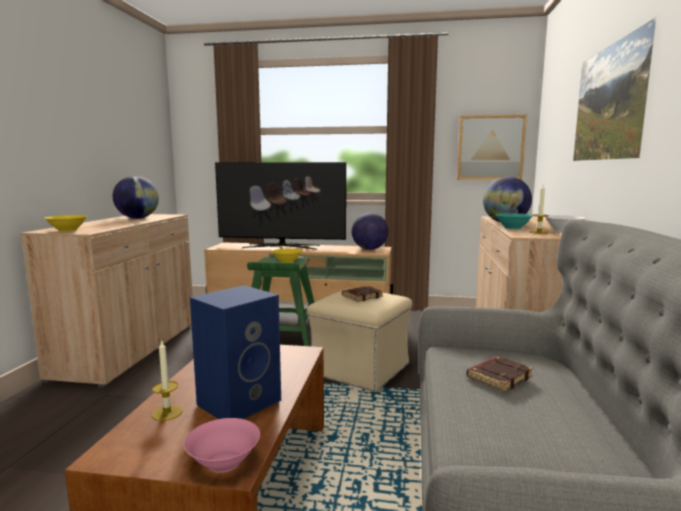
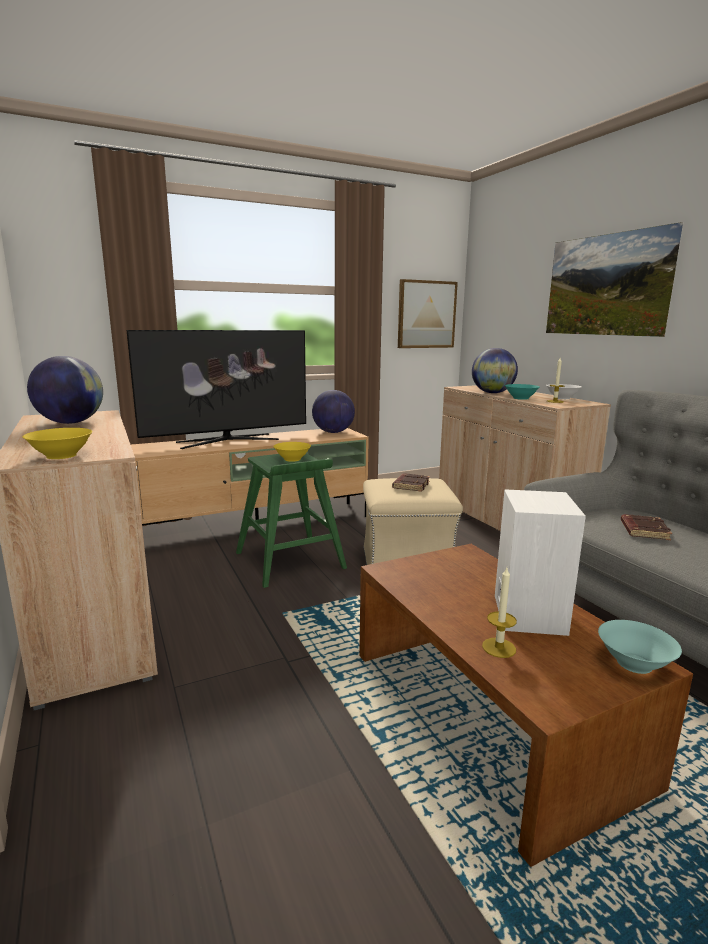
camera: 35 degrees left, 5 degrees up
(223, 463) = (635, 664): pink bowl -> turquoise bowl
(240, 401) = (527, 613): blue speaker -> white speaker

